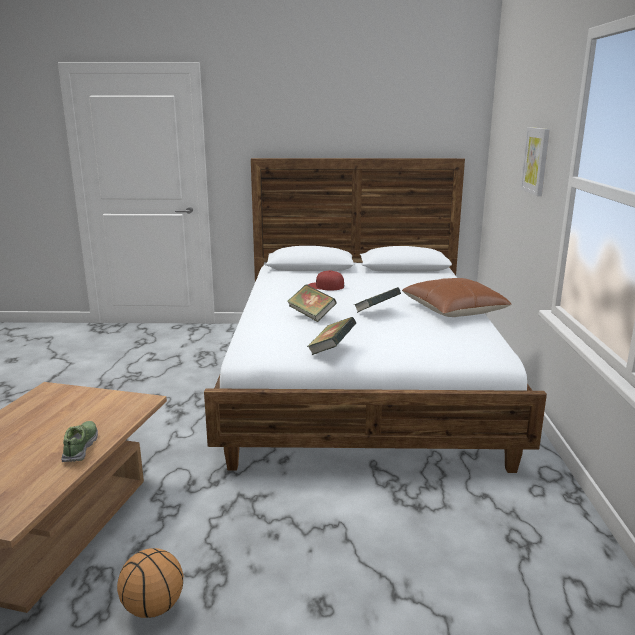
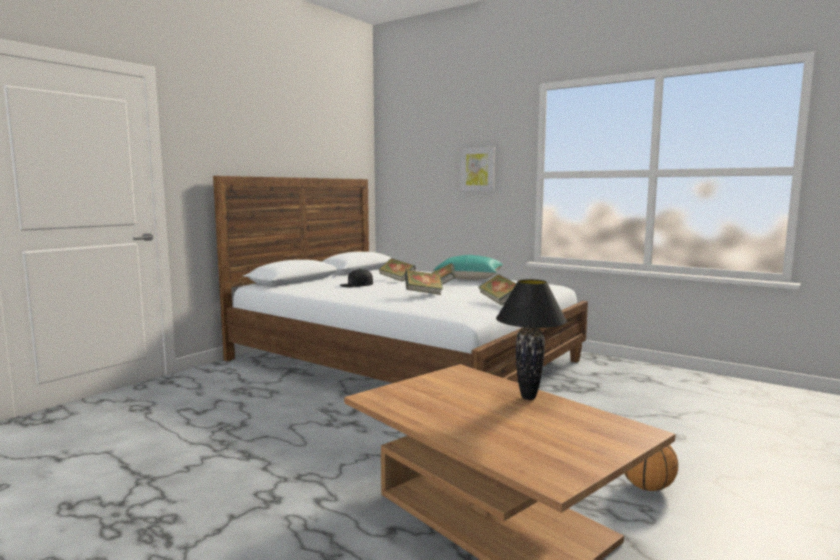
camera: 55 degrees left, 10 degrees down
(81, 447) = (528, 398): shoe -> black table lamp
(325, 286) = (357, 284): red cap -> black cap
(381, 290) = (397, 279): none -> book
(453, 310) = (469, 278): brown pillow -> turquoise pillow

